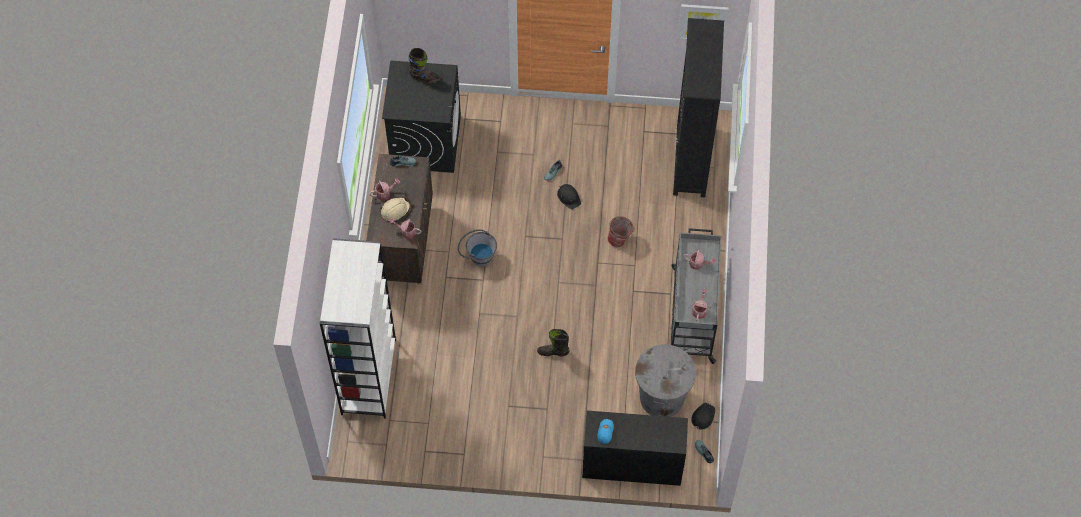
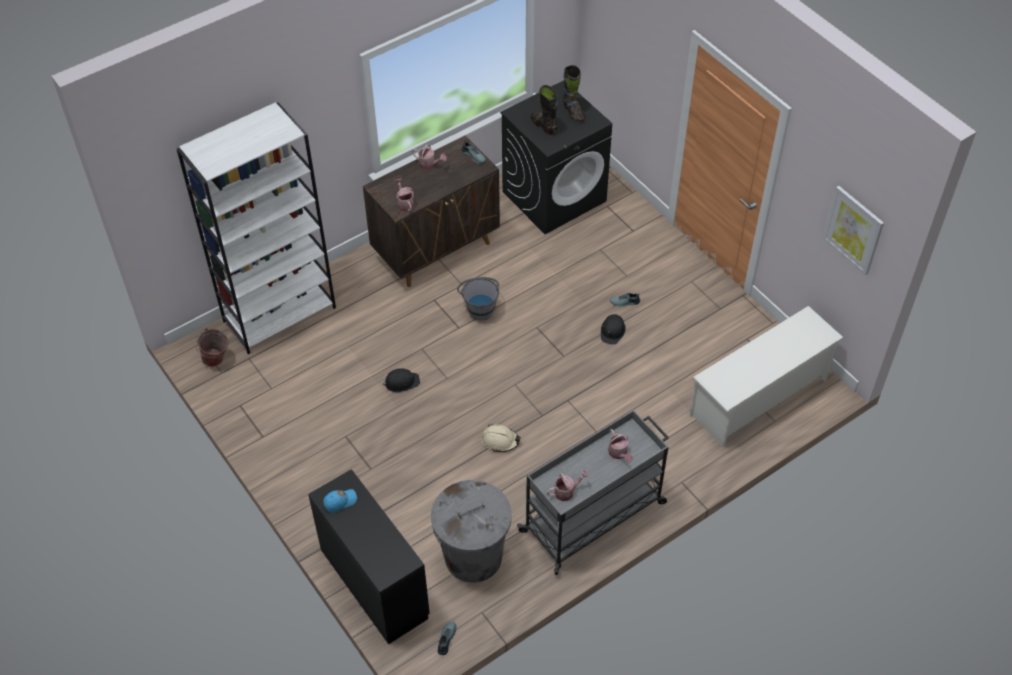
camera: 50 degrees right, 10 degrees down
(395, 210) = (419, 182): beige hard hat -> beige hard hat (500, 440)
(553, 352) = (436, 431): black boot -> black boot (543, 125)
(620, 239) = (611, 401): bucket -> bucket (216, 361)
(690, 161) = (759, 397): black bookcase -> white shoe rack
(703, 417) = (486, 609): black hard hat -> black hard hat (401, 382)

